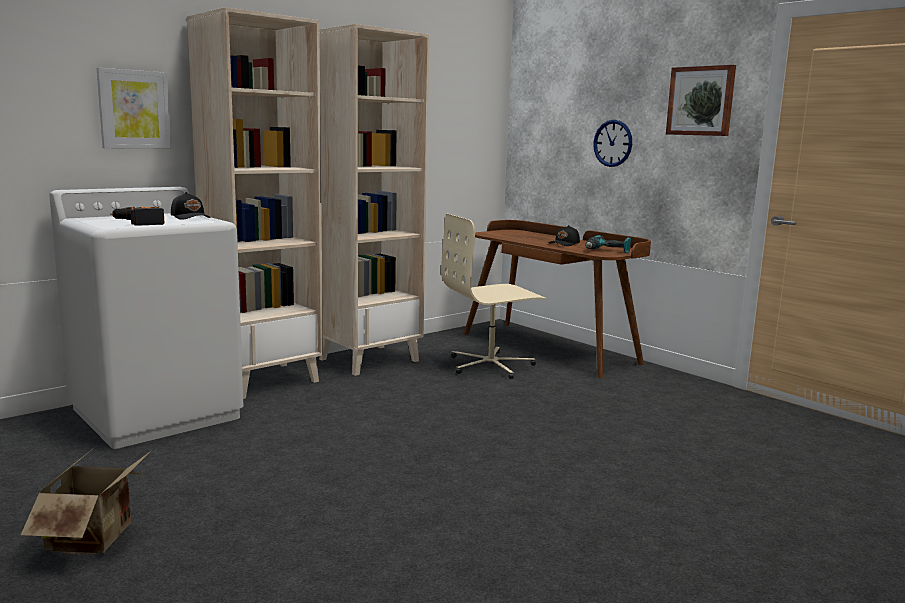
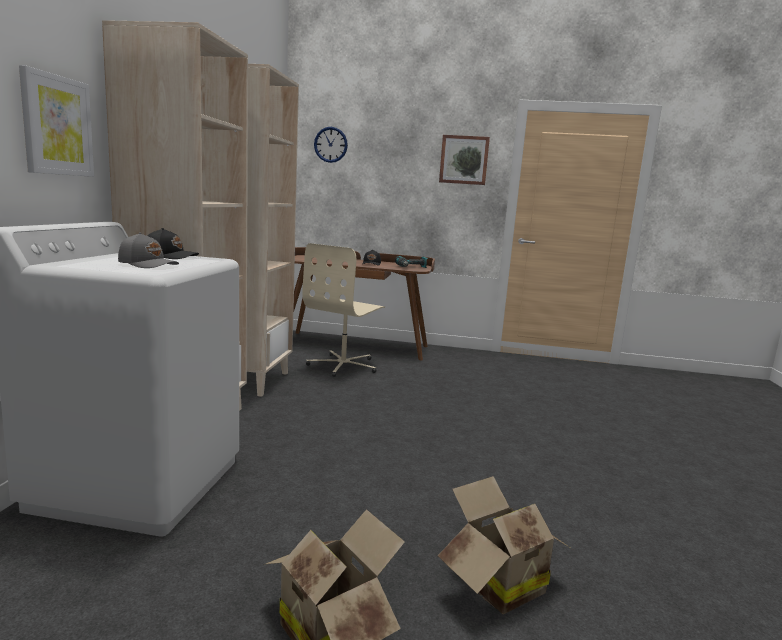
camera: 40 degrees left, 0 degrees up
(139, 222) = (148, 264): power drill -> grey cap
(249, 569) = (496, 583): none -> cardboard box
(613, 143) = (391, 187): wall clock -> wall clock (330, 144)

